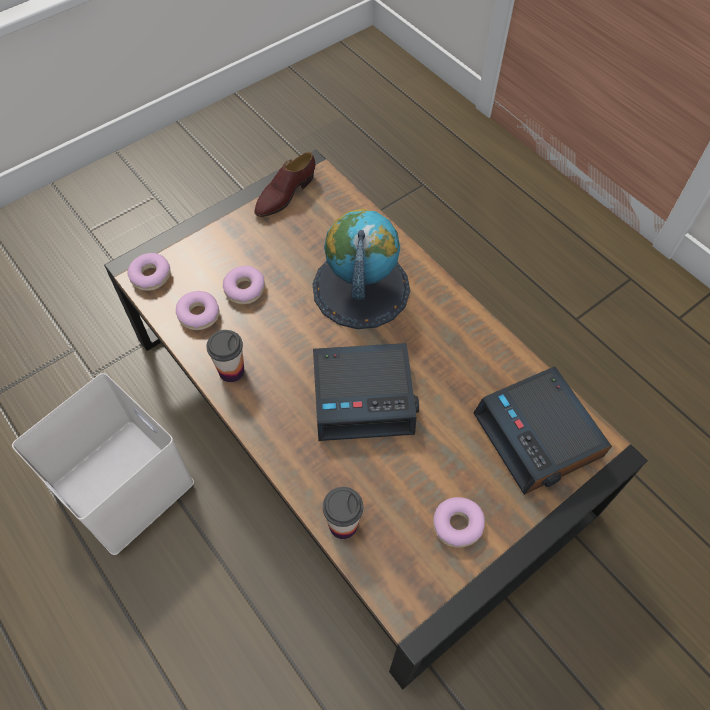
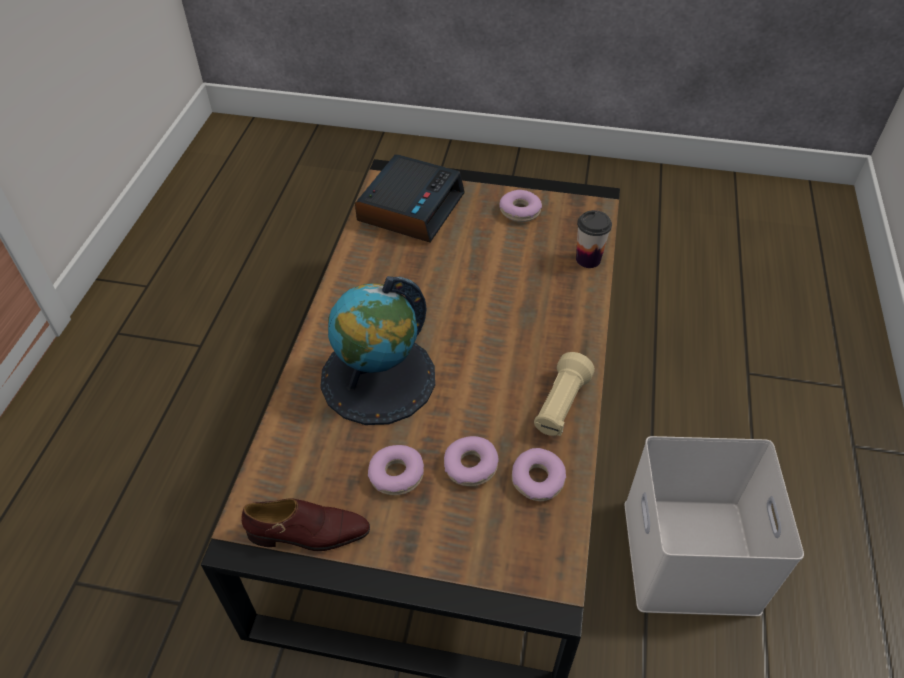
camera: 130 degrees left, 10 degrees down
(151, 276) = (543, 567): donut -> donut (396, 475)
(231, 371) = (560, 406): cup -> beige flashlight
(364, 396) = (483, 308): alarm clock -> none

